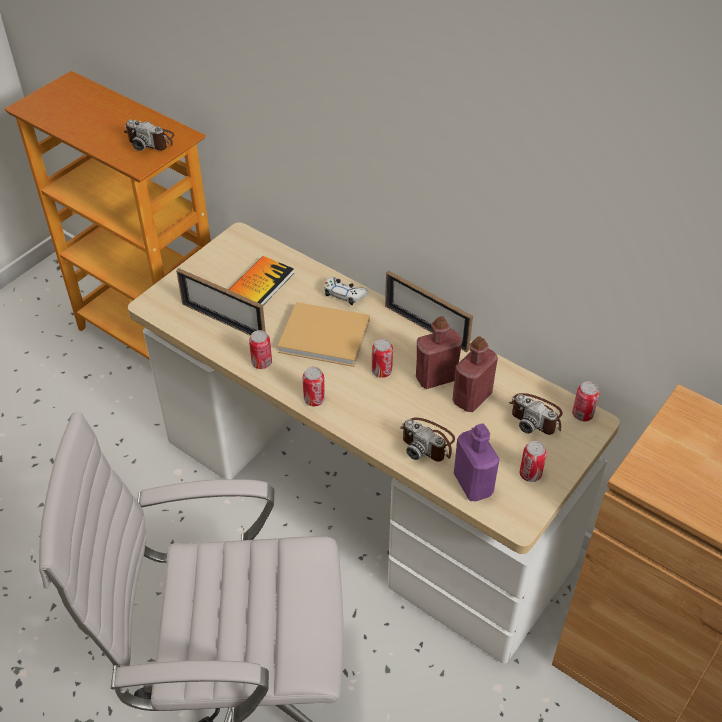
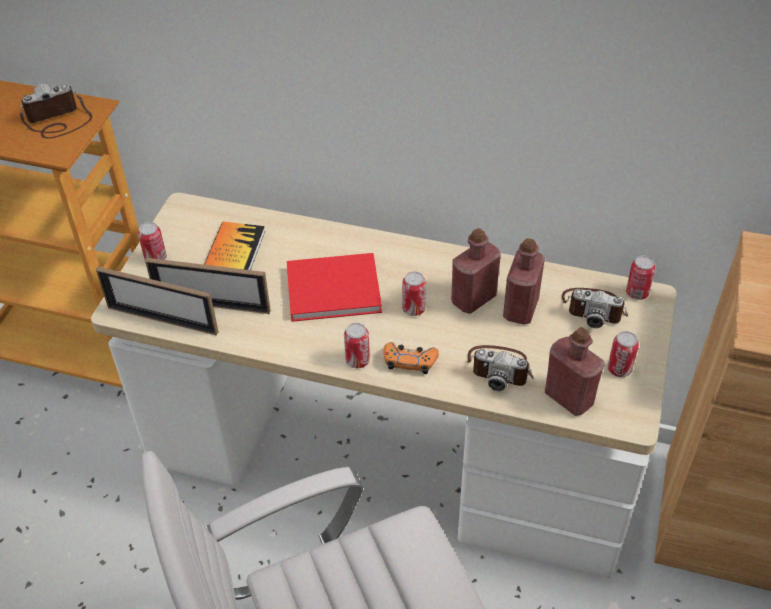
camera: 20 degrees left, 0 degrees up
(151, 140) = (58, 121): camera -> camera turned 150 degrees clockwise
(262, 363) = (279, 338): can -> can (156, 259)
(327, 337) = (336, 289): beige book -> red book
(344, 294) = (332, 239): white game controller -> none
(356, 413) = (410, 361): none -> orange game controller
(426, 328) = (436, 250): picture frame -> picture frame (162, 320)
(473, 484) = (569, 397): purple bottle -> red bottle

